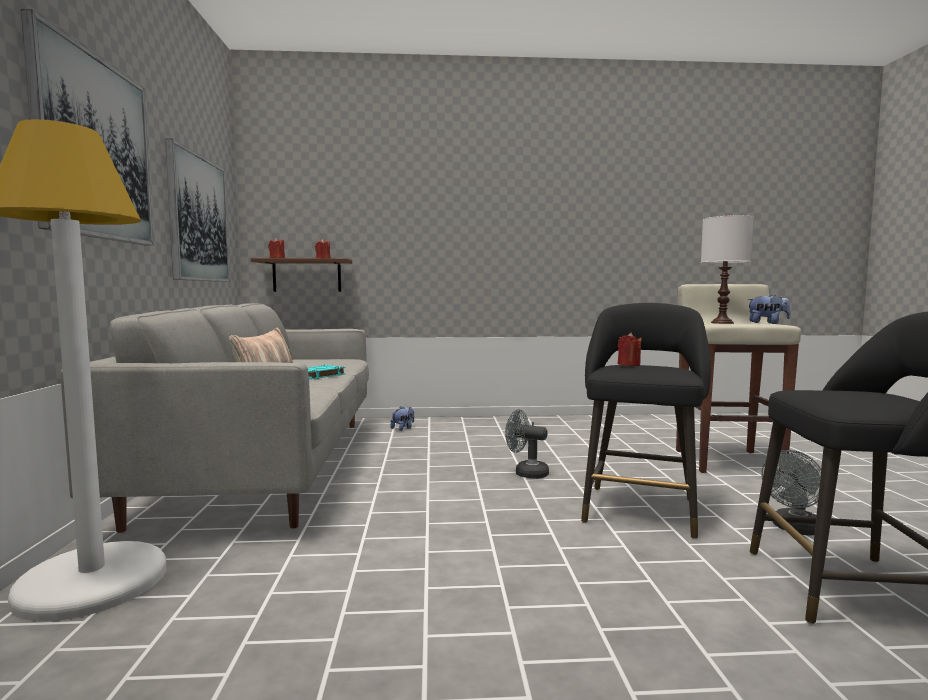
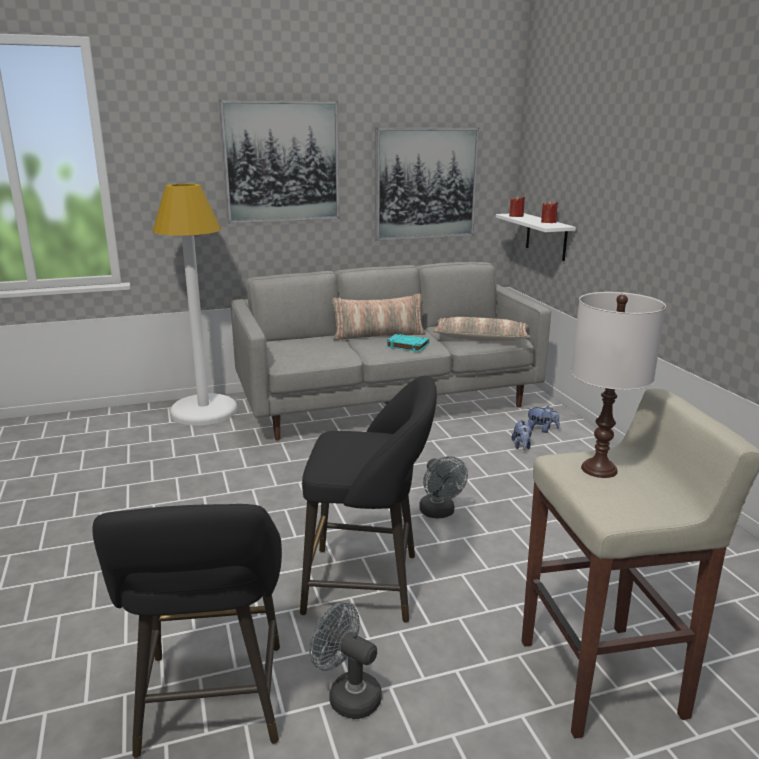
camera: 75 degrees right, 15 degrees up
(307, 275) = (546, 236): brown shelf -> white shelf
(334, 363) = (480, 338): none -> pillow
(526, 473) = (439, 513): grey fan -> grey fan turned 150 degrees clockwise
(628, 365) = (379, 441): red candle -> none
(767, 323) = (644, 509): plush toy -> plush toy (521, 446)

